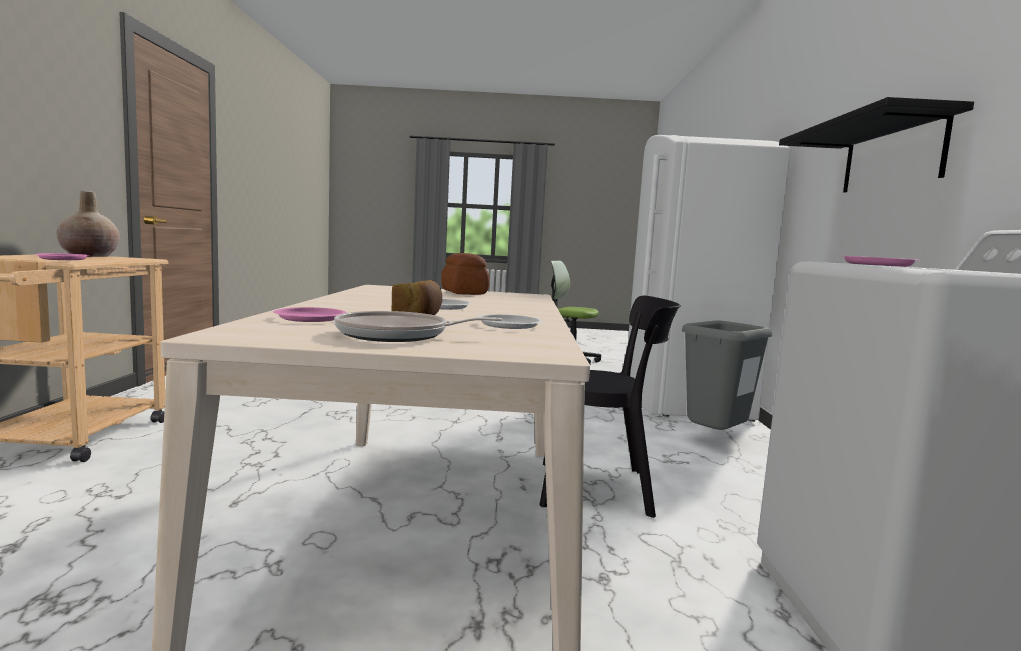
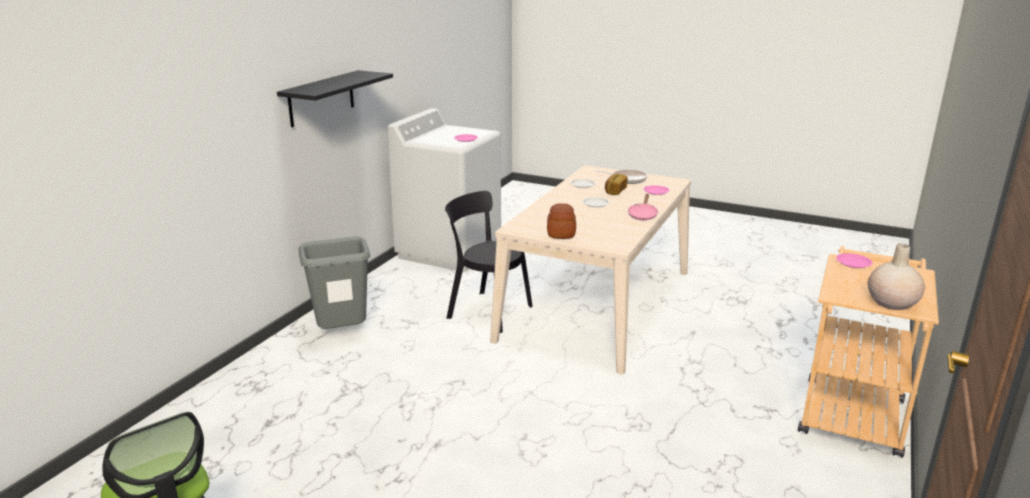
camera: 155 degrees left, 15 degrees up
(346, 299) = (642, 215): none -> pink frying pan
(682, 401) = (250, 395): white fridge -> none

